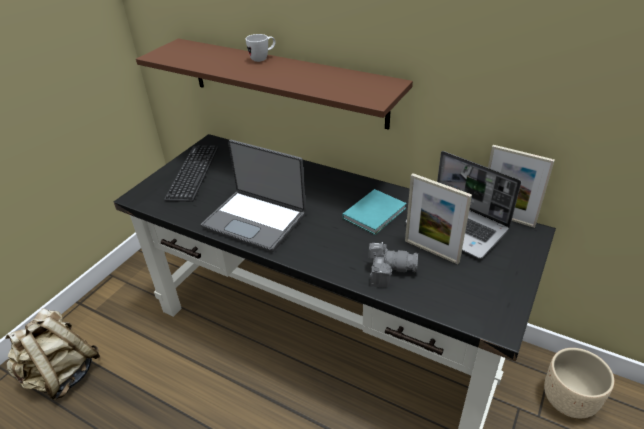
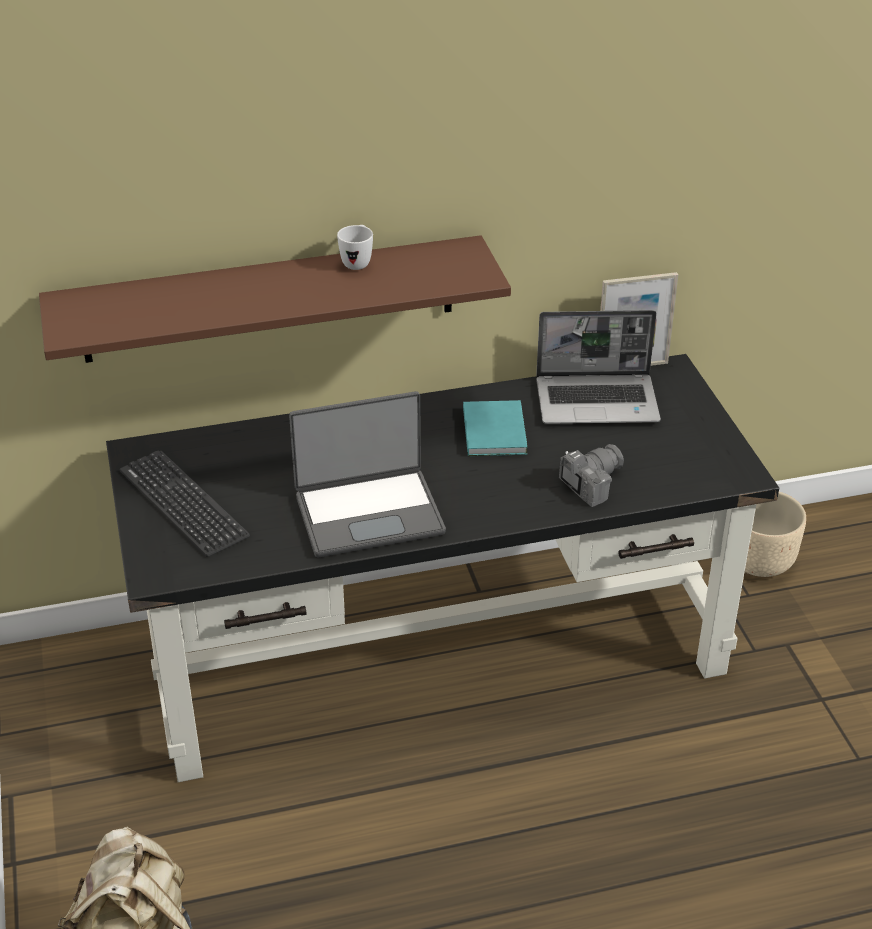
camera: 45 degrees left, 0 degrees up
(262, 58) = (245, 276): white mug -> white mug (358, 262)
(431, 251) = (604, 440): picture frame -> none

